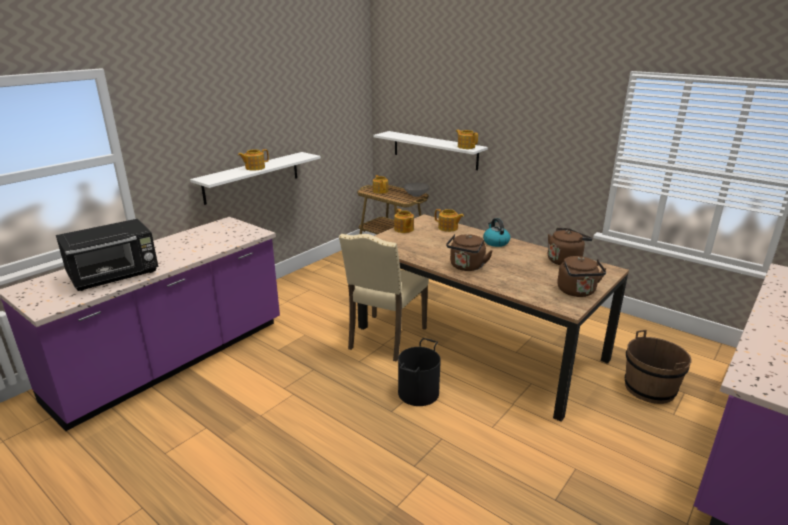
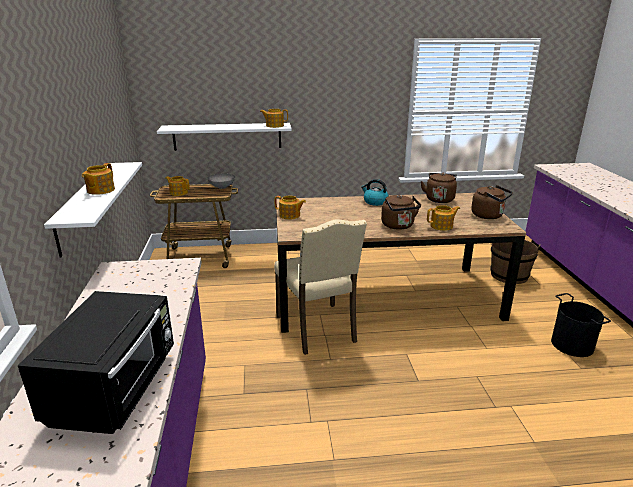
camera: 45 degrees left, 0 degrees up
(419, 392) = (411, 355): black bucket -> black bucket (572, 344)
(448, 228) = (320, 203): teapot -> teapot (442, 226)

